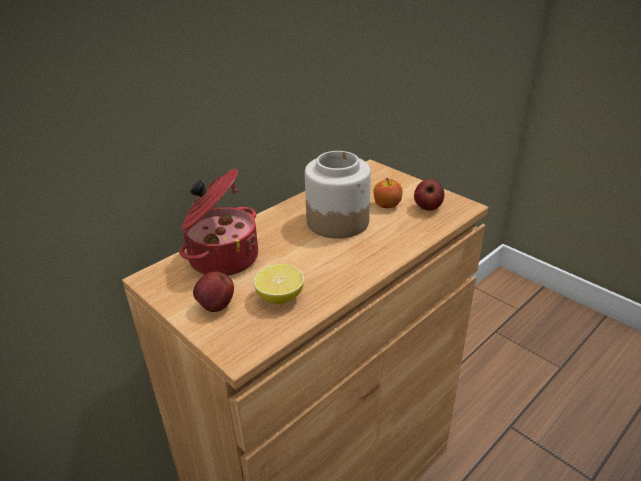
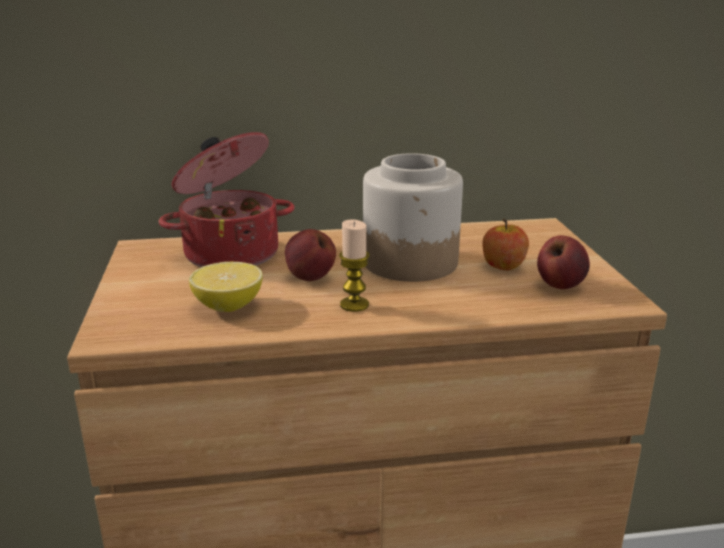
camera: 35 degrees right, 10 degrees down
(216, 306) = (155, 290): apple -> apple (309, 278)
(347, 264) = (354, 305): none -> candle

